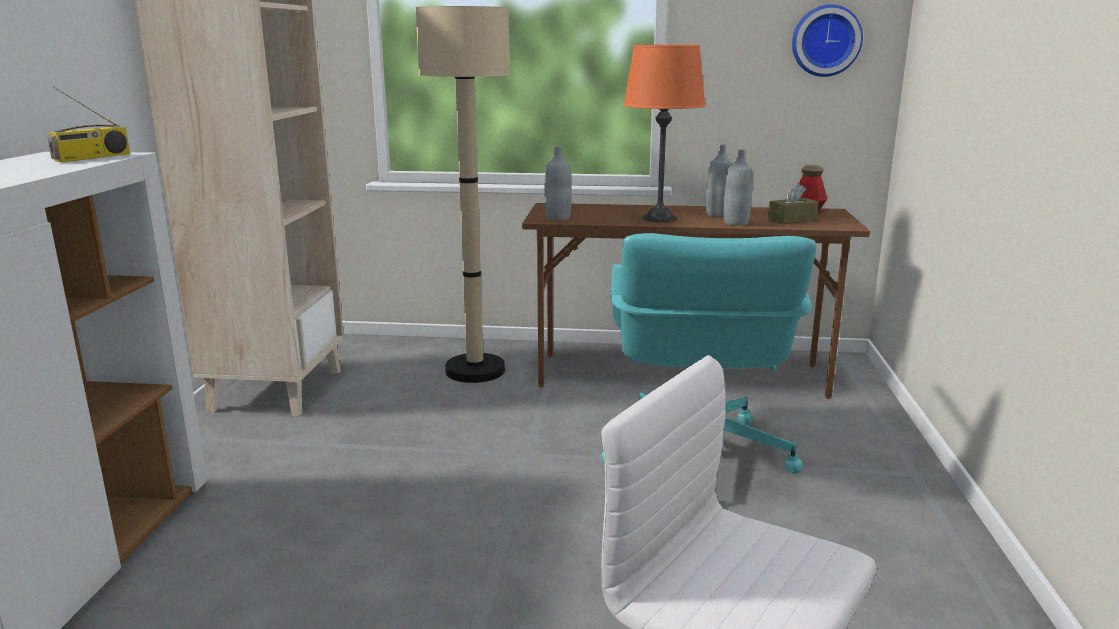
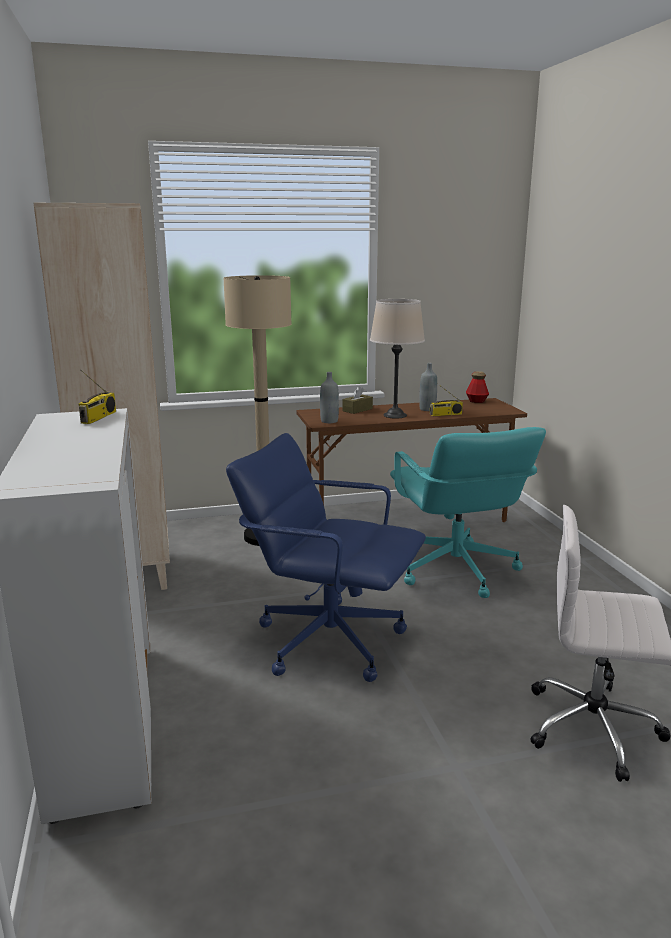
camera: 20 degrees left, 0 degrees up
(430, 522) = (328, 640): none -> blue office chair
(660, 218) = (395, 415): orange table lamp -> beige table lamp
(736, 223) = (445, 414): grey bottle -> radio
(792, 220) = (475, 409): brown tissue box -> brown tissue box (357, 410)
(825, 41) = (475, 289): wall clock -> none

